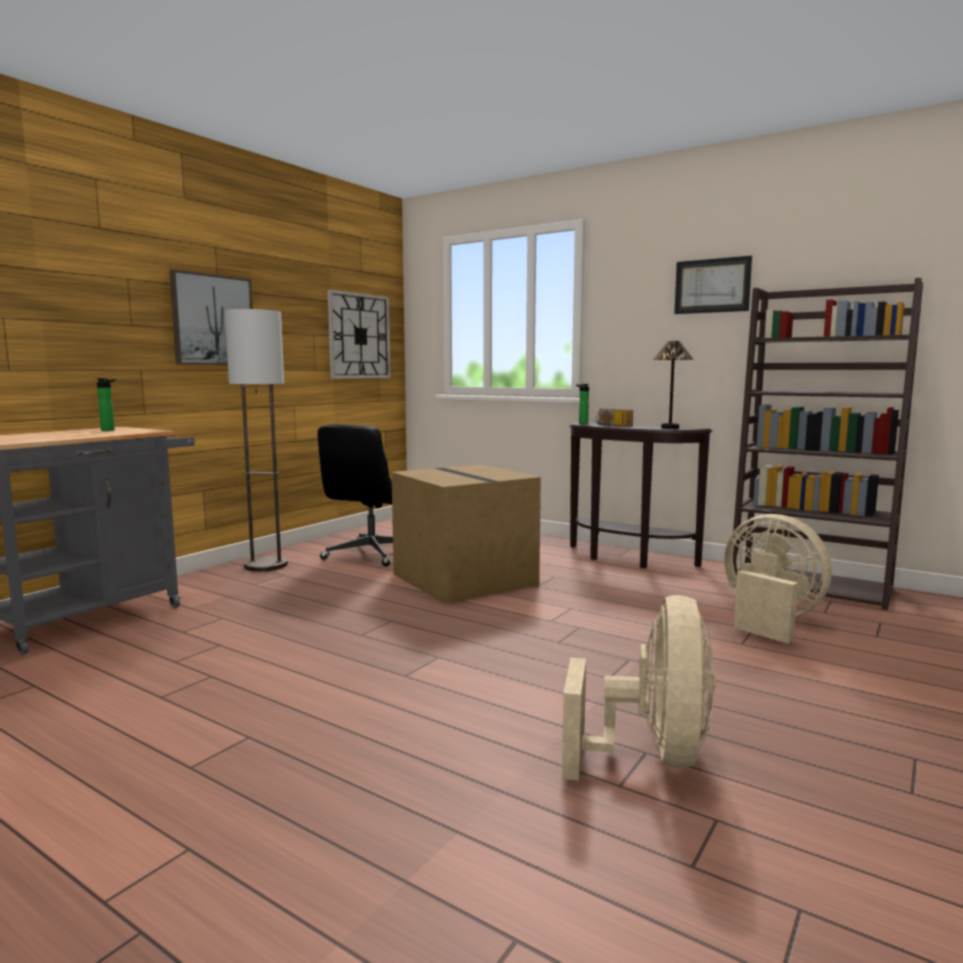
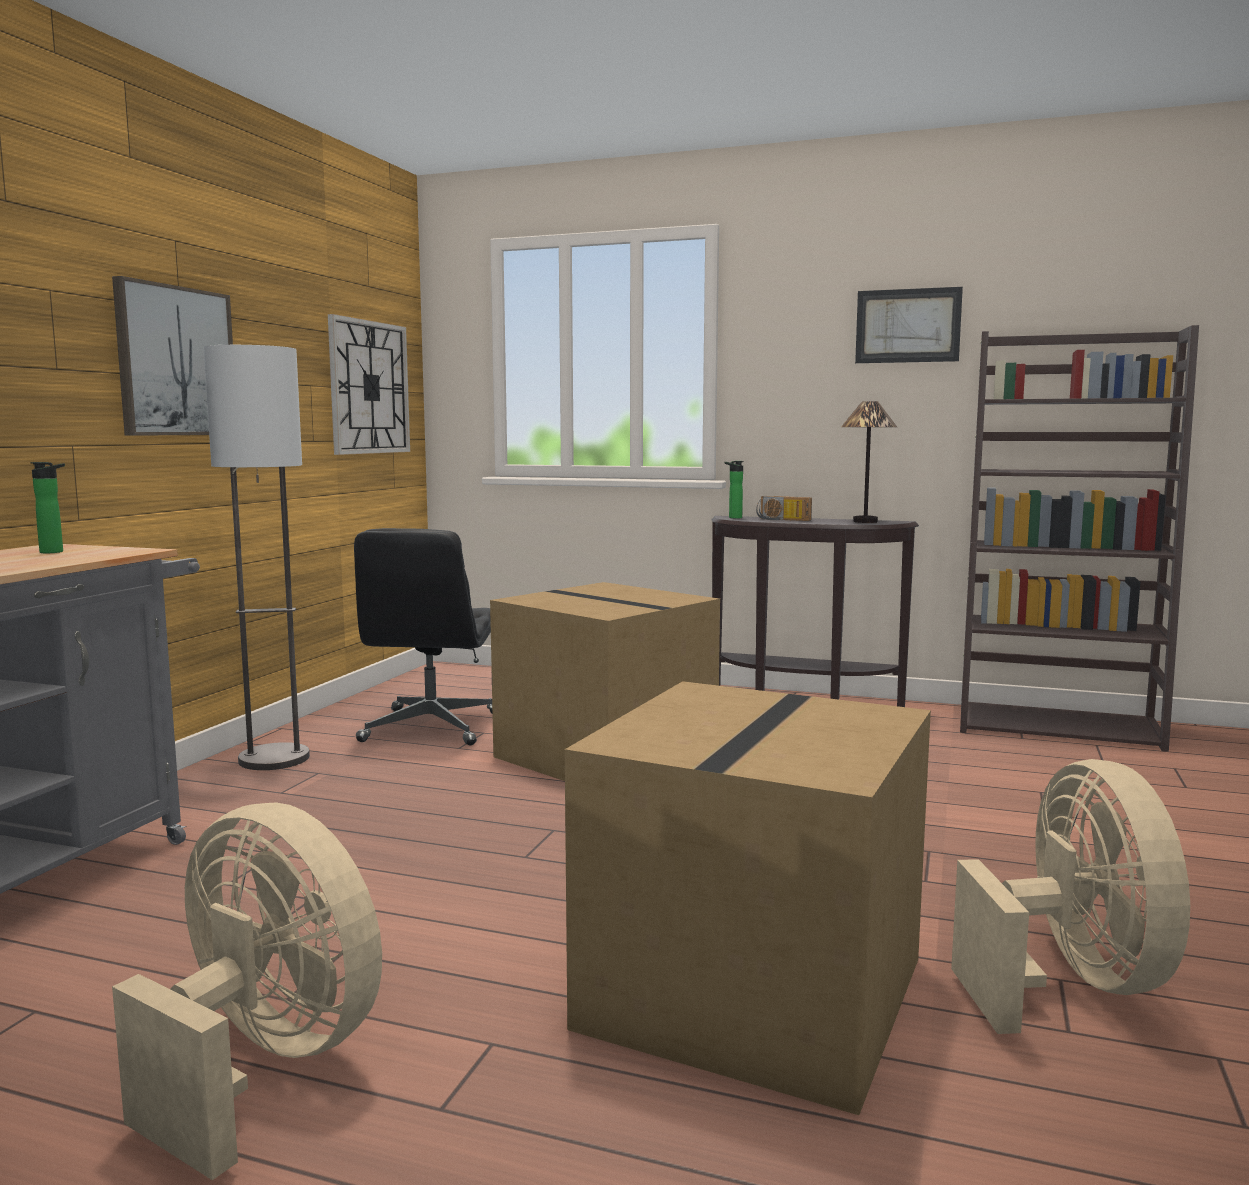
camera: 15 degrees left, 0 degrees up
(428, 733) = (756, 996): none -> cardboard box
(769, 620) = (1049, 778): beige fan -> beige fan (263, 1065)

